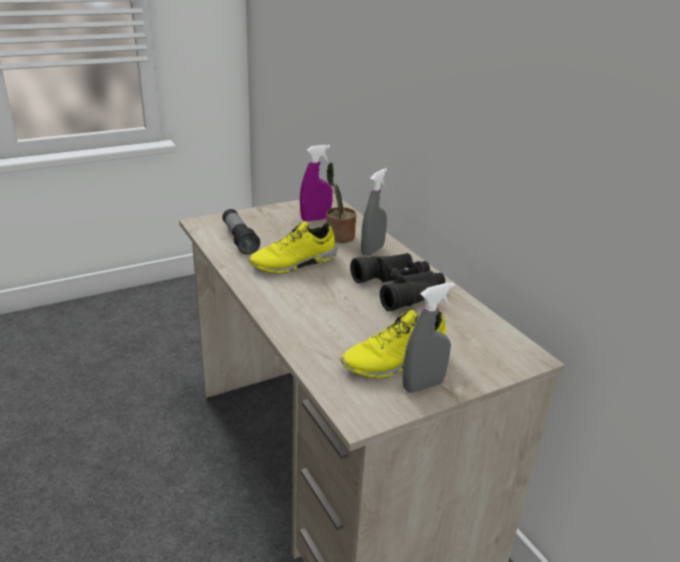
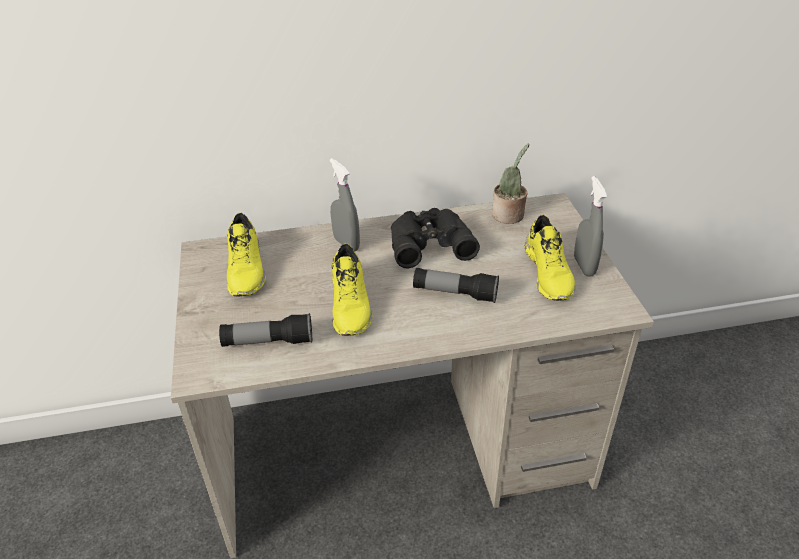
camera: 70 degrees left, 10 degrees up
(315, 219) = (247, 270): purple spray bottle -> yellow shoe
(333, 309) = (455, 293): none -> flashlight
(338, 237) = (303, 261): potted plant -> potted plant (509, 216)

